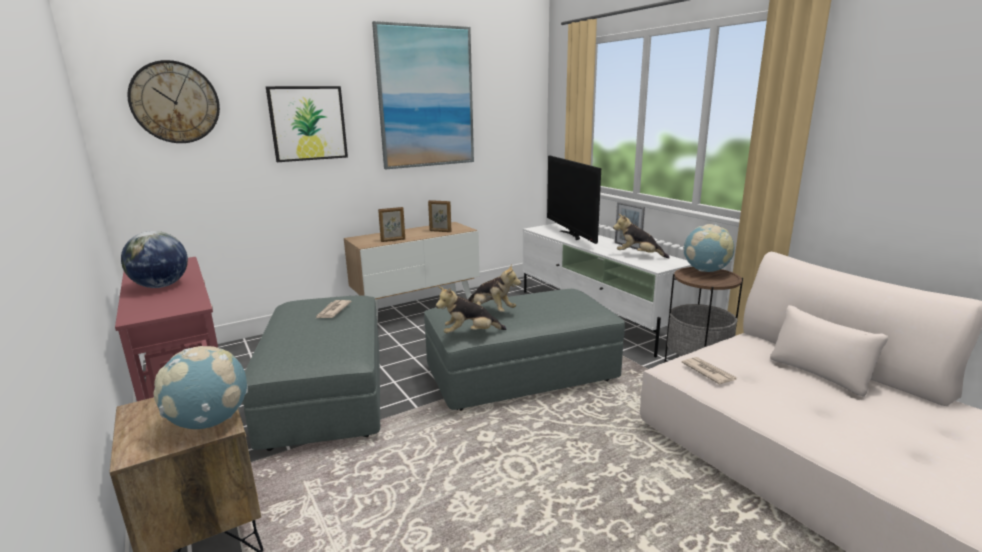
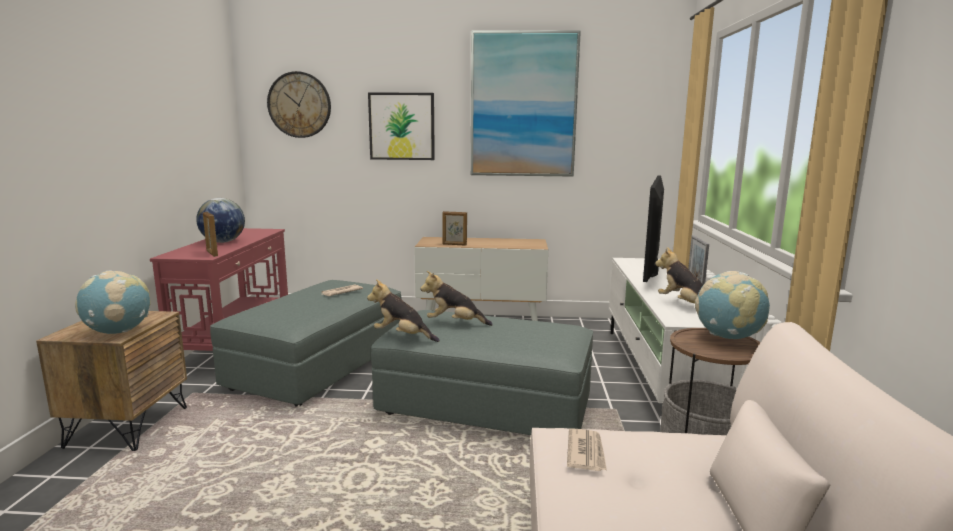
camera: 35 degrees right, 5 degrees down
(440, 231) = (511, 244): picture frame -> picture frame (212, 254)
(491, 311) = (454, 323): plush toy -> plush toy turned 120 degrees clockwise

